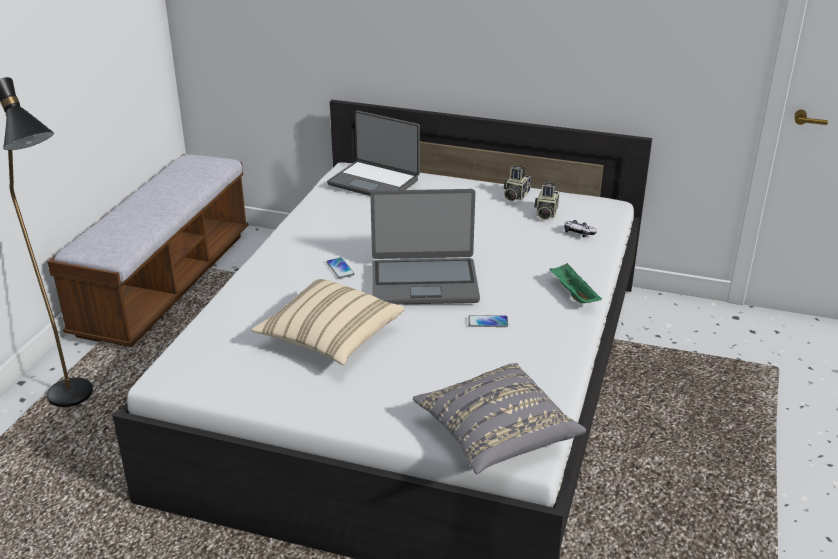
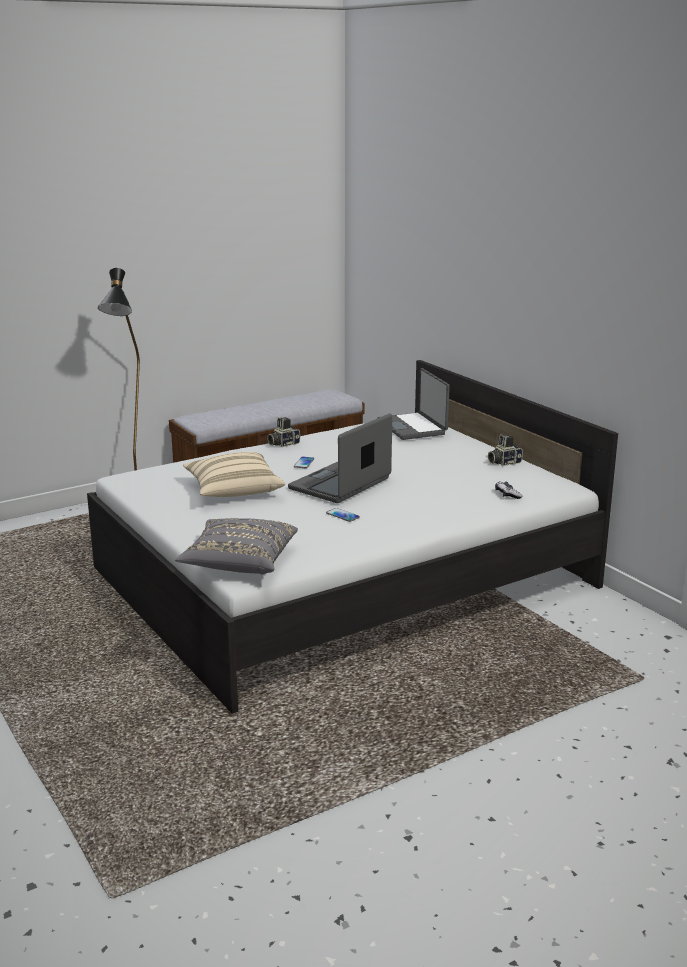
camera: 40 degrees right, 10 degrees down
(424, 282) = (341, 484): laptop -> laptop turned 90 degrees clockwise
(545, 213) = (505, 477): camera -> camera (283, 444)
(573, 294) = (430, 521): green tray -> none

